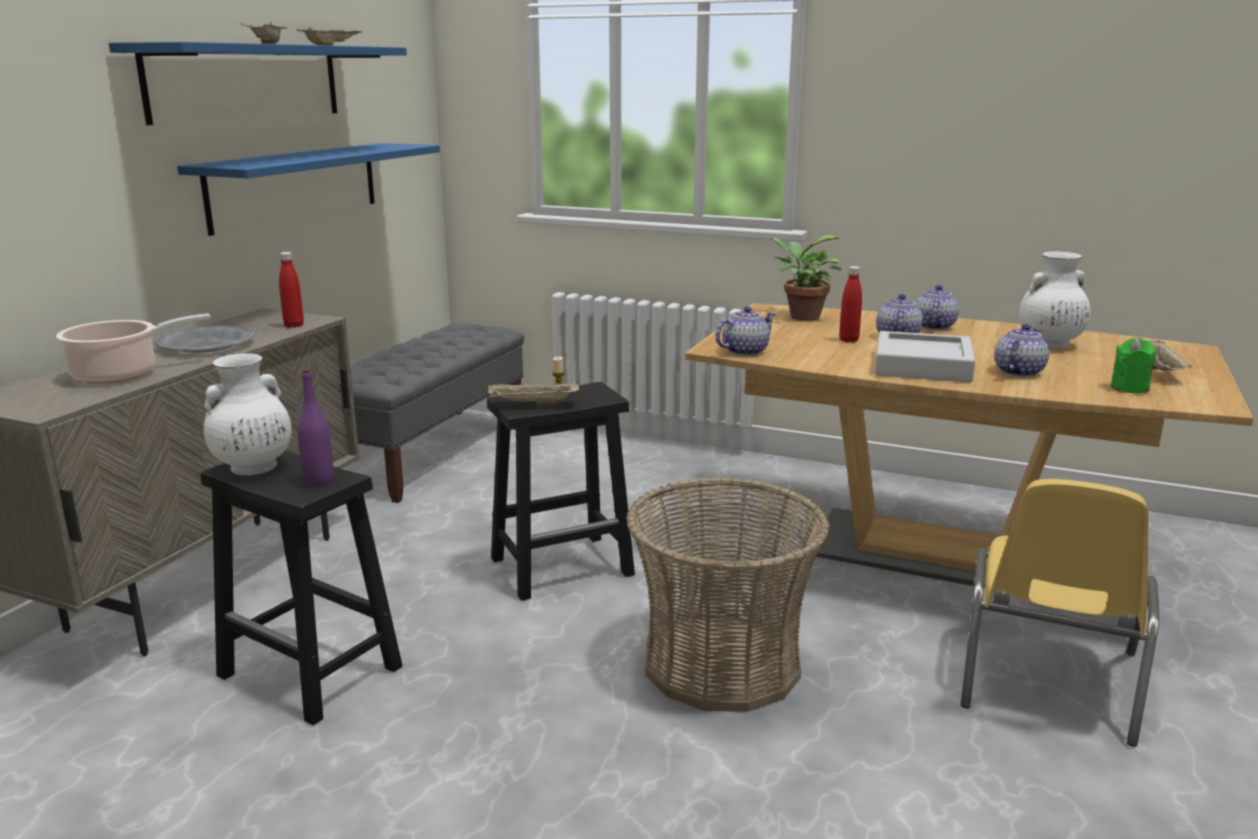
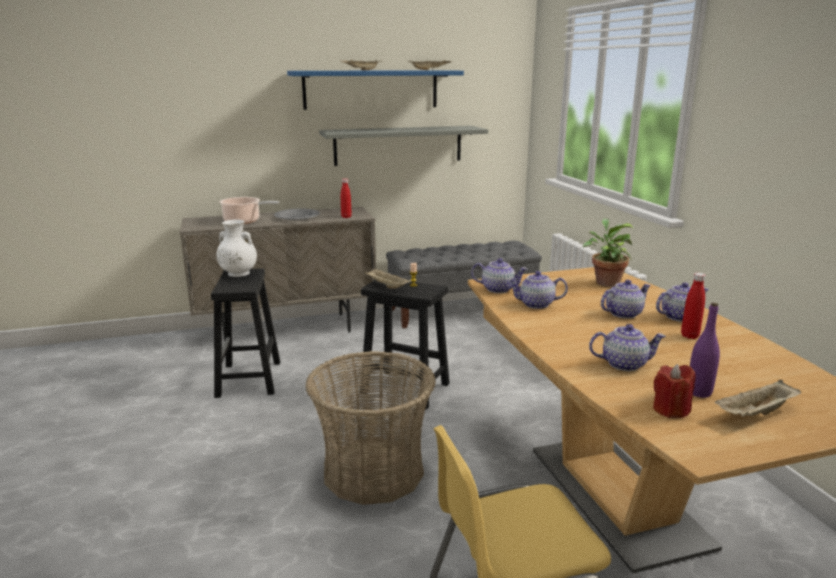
camera: 50 degrees right, 0 degrees up
(295, 185) = (398, 145): blue shelf -> grey shelf
(319, 480) = (239, 286): purple bottle -> purple bottle (699, 392)
(819, 353) = (536, 304): none -> teapot
(848, 340) = (583, 304): red bottle -> red bottle (689, 336)
(922, 366) = (570, 335): grey tray -> none
(1048, 344) = (729, 359): white vase -> none
(1129, 388) = (670, 410): green candle -> red candle

